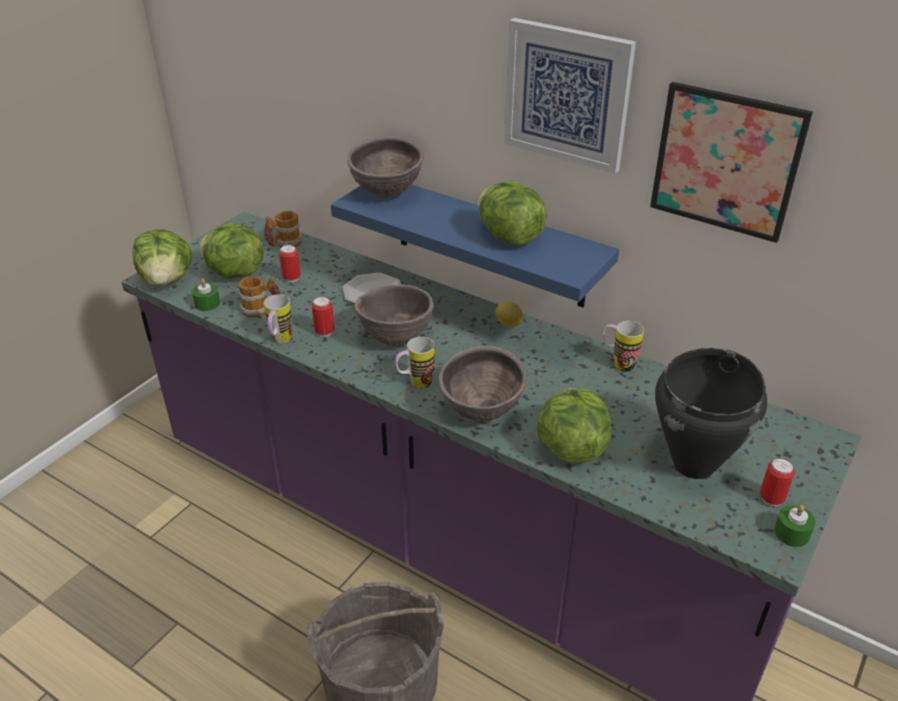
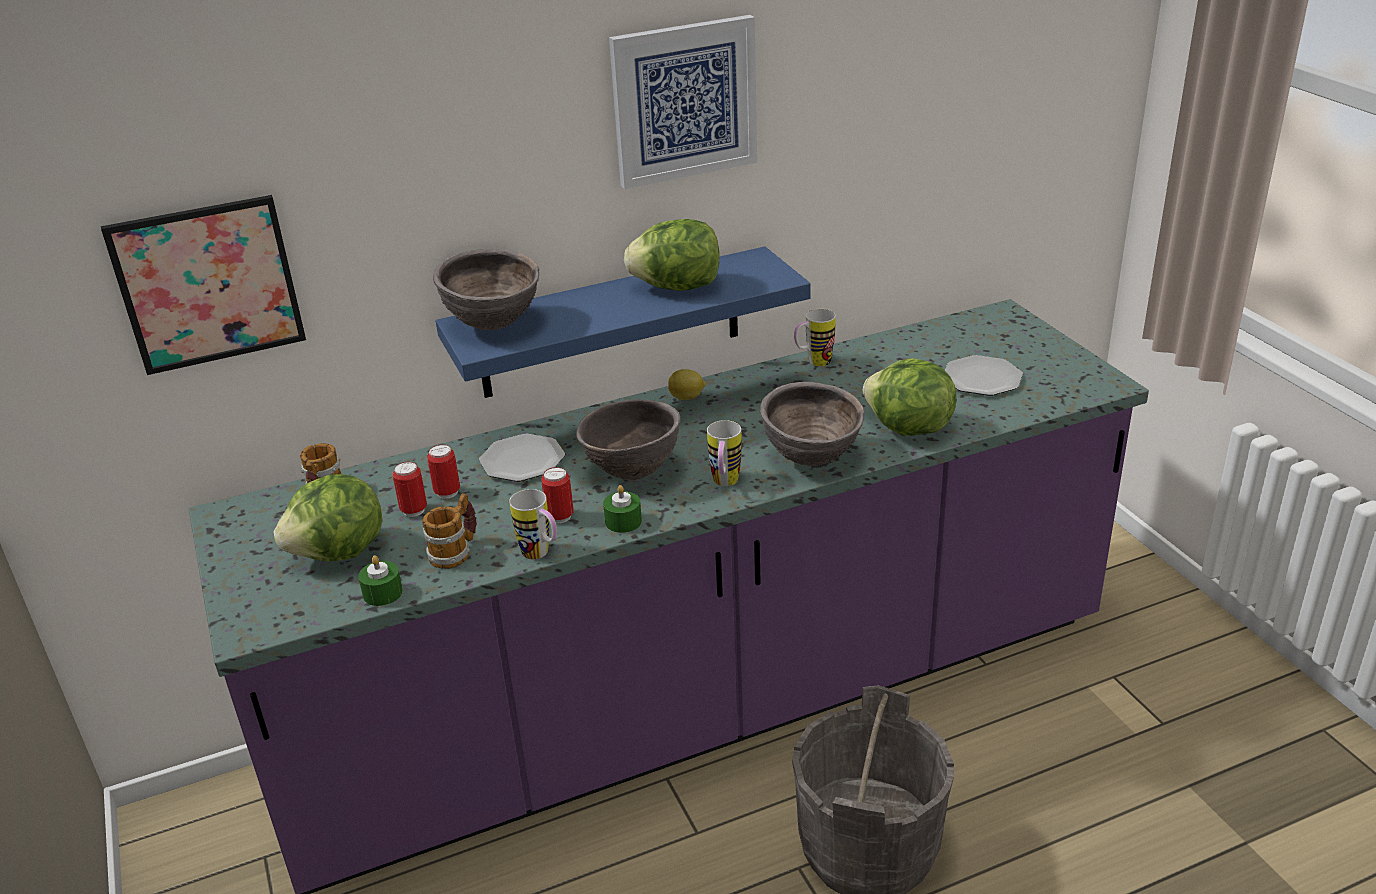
camera: 55 degrees left, 5 degrees down
(167, 280) = (275, 616): lettuce -> none
(695, 464) = (982, 378): black cooking pot -> plate
(726, 161) = (853, 101): picture -> picture (208, 284)
(771, 499) = (1049, 362): can -> can (447, 492)
(791, 533) = (1093, 369): green candle -> green candle (623, 521)

